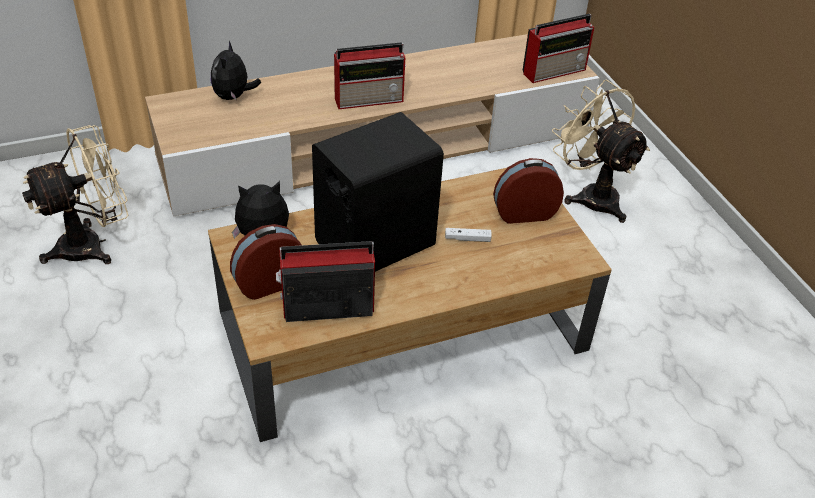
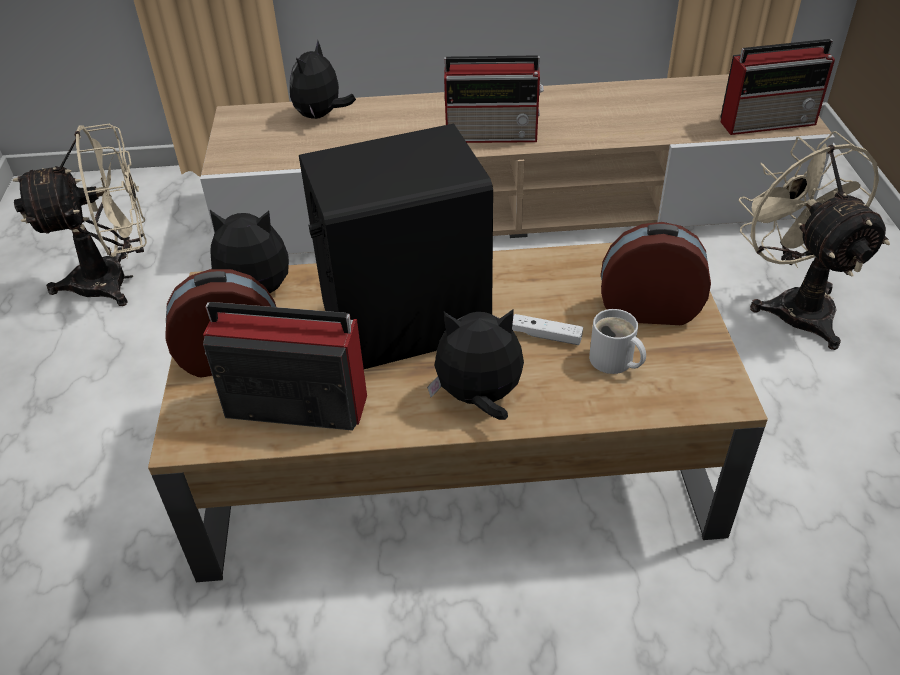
camera: 20 degrees right, 0 degrees up
(441, 284) = (479, 398): none -> plush toy
(514, 249) = (613, 362): none -> white mug

